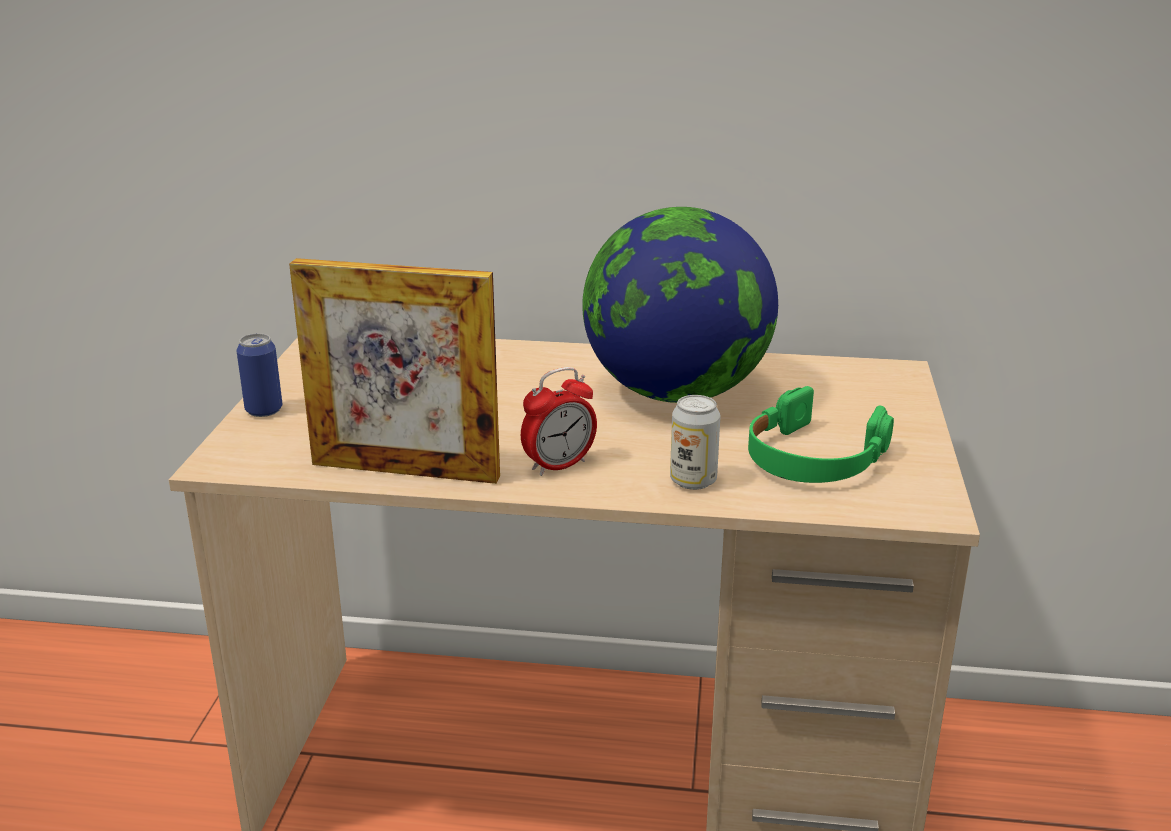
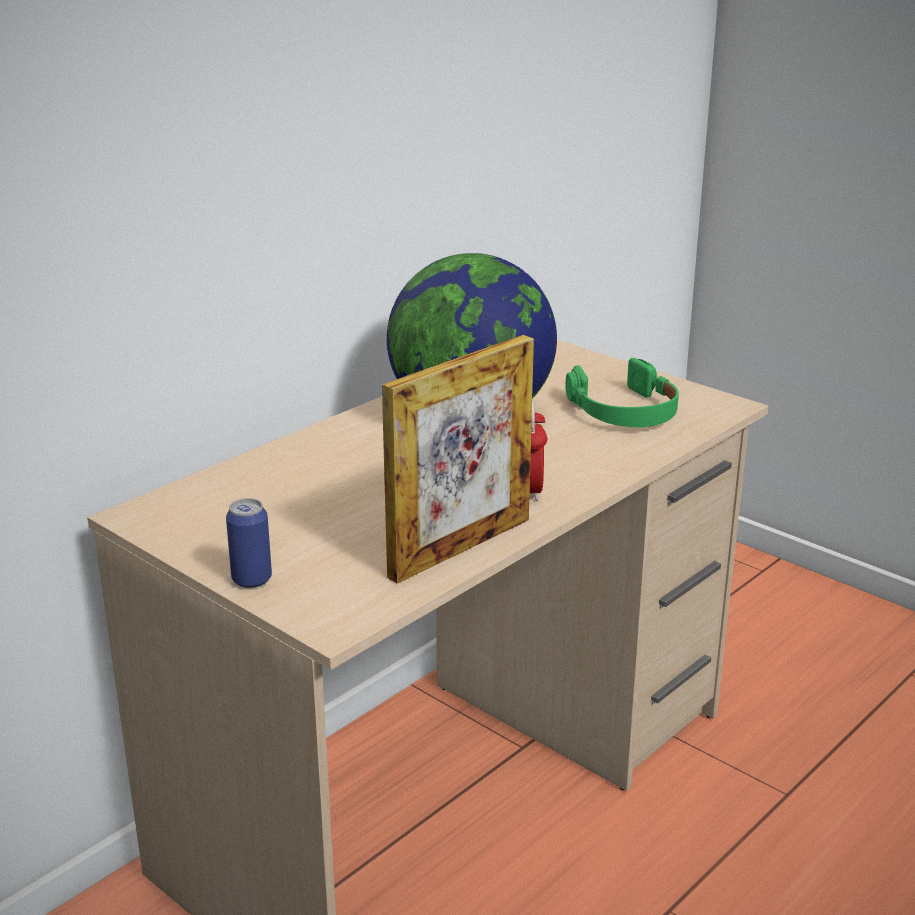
camera: 55 degrees left, 0 degrees up
(693, 481) = (610, 455): can -> none

